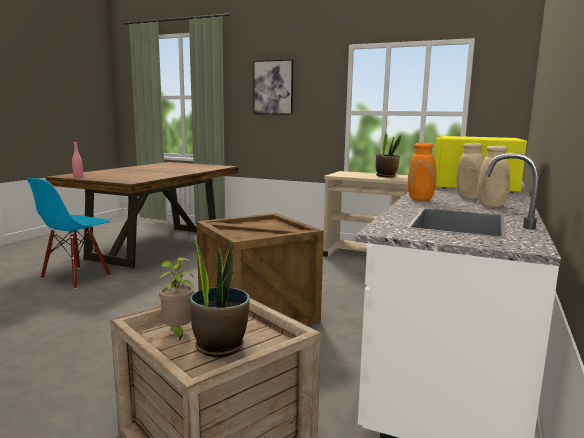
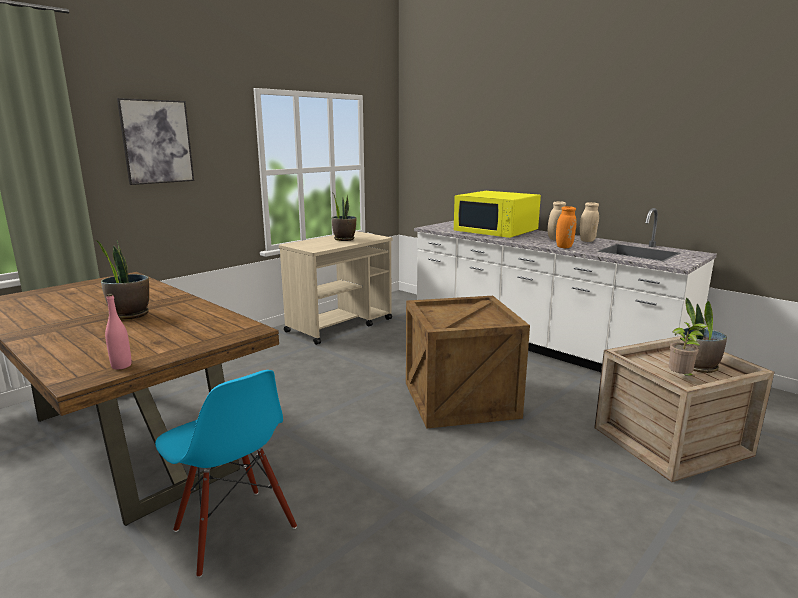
camera: 70 degrees left, 5 degrees up
(153, 171) = (130, 315): none -> potted plant

